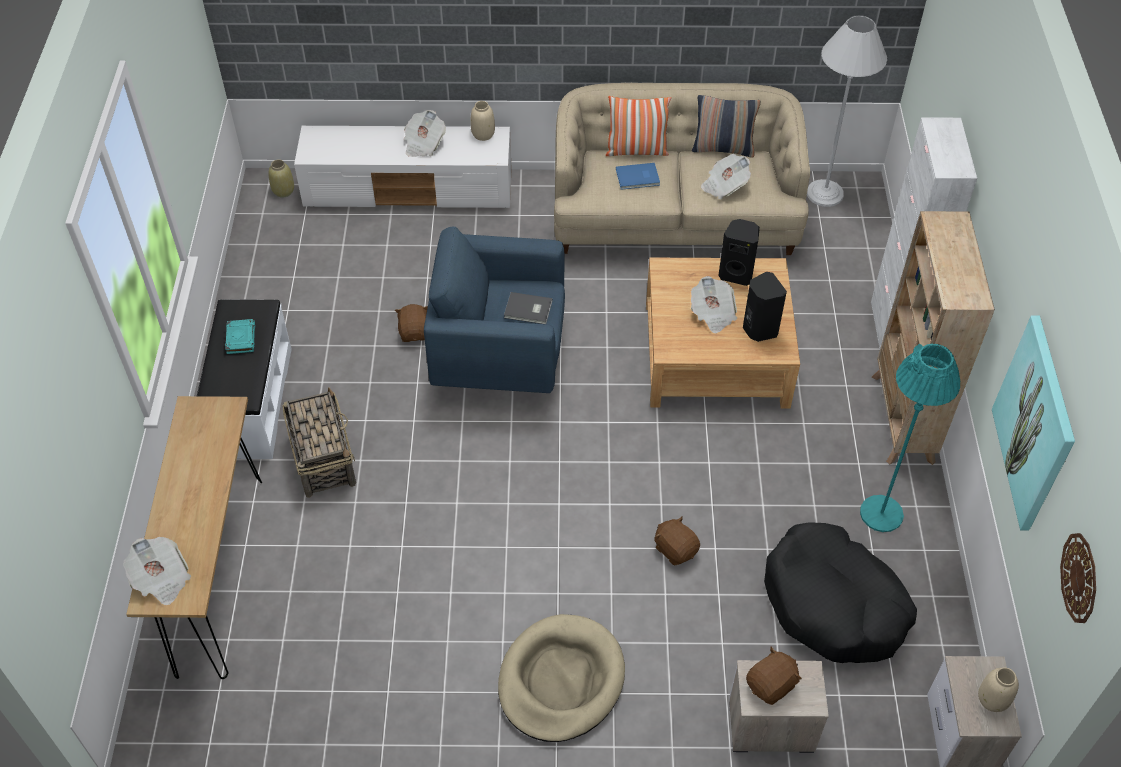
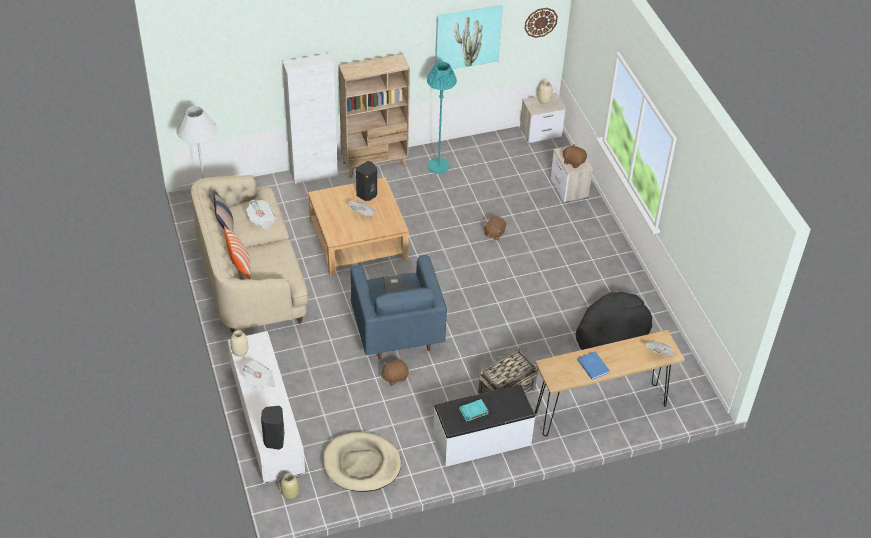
camera: 110 degrees left, 5 degrees down
(560, 680) = (585, 259): beige dog bed -> beige dog bed (361, 464)
(638, 178) = (267, 259): blue book -> blue book (593, 365)
(737, 274) = (328, 209): black speaker -> black speaker (274, 440)
(833, 604) = (497, 176): black dog bed -> black dog bed (612, 334)

